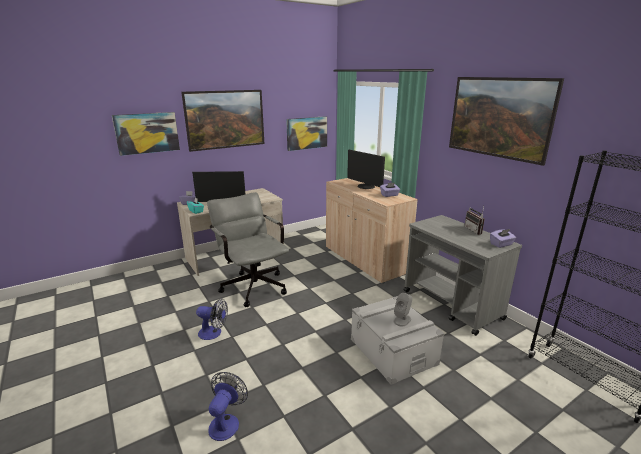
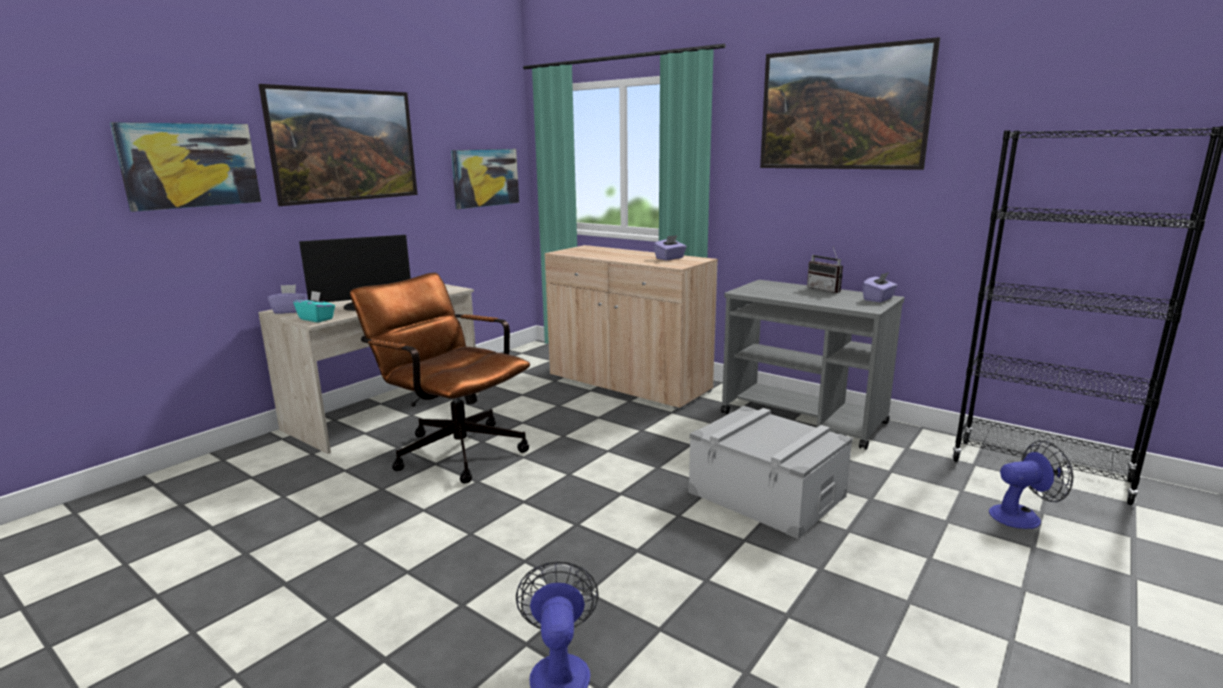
camera: 20 degrees left, 5 degrees down
(214, 333) = (429, 536): fan -> fan (1022, 516)
(252, 285) = (453, 449): grey office chair -> brown office chair
(365, 187) = (618, 253): monitor -> none
(402, 320) = (779, 433): grey speaker -> none

